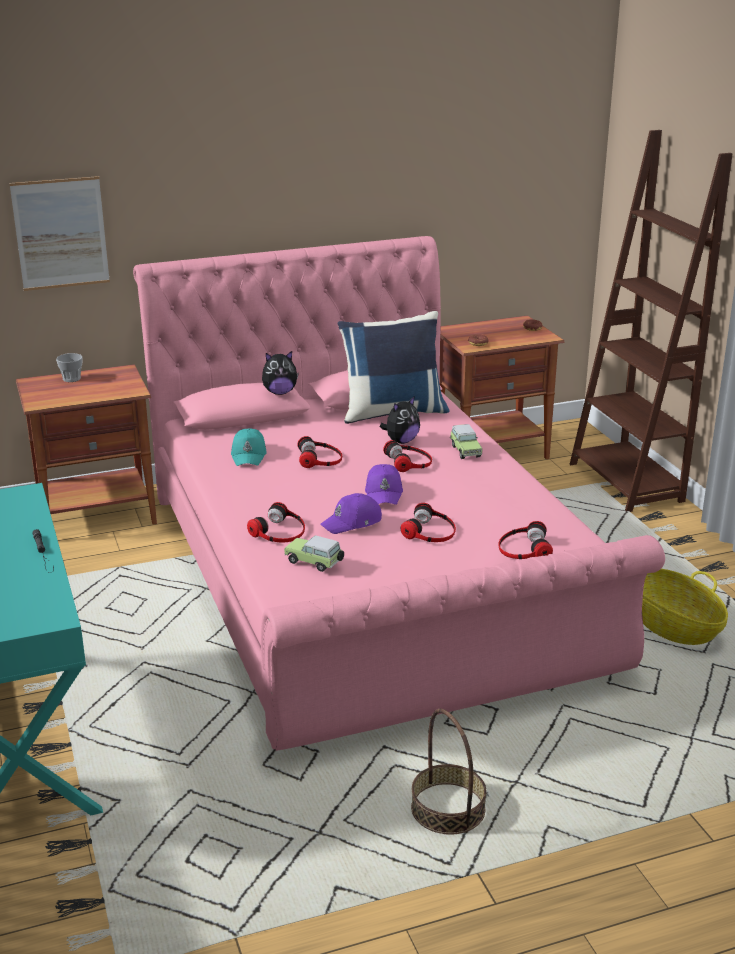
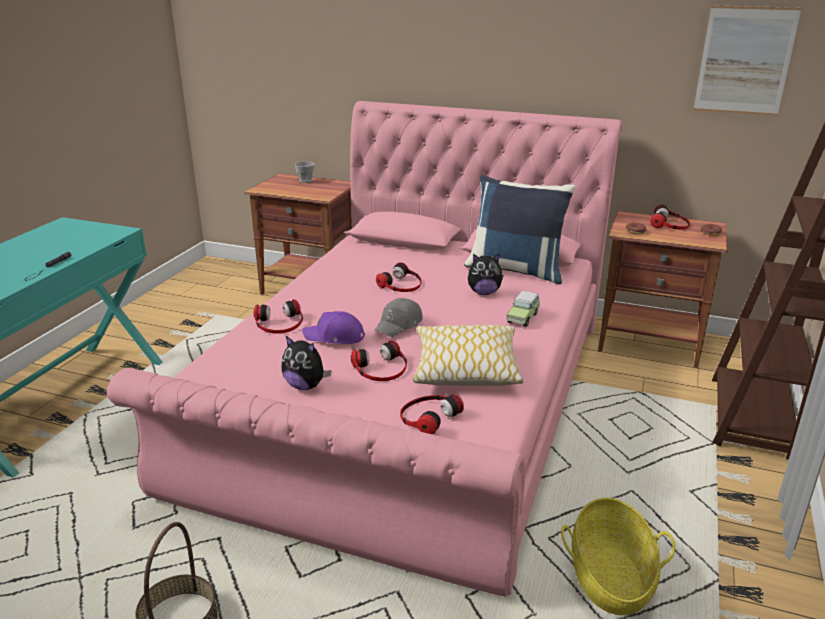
camera: 40 degrees right, 0 degrees up
(61, 233) = (314, 68): picture -> picture (744, 61)
(249, 455) = (361, 266): turquoise cap -> none
(280, 392) = (427, 226): plush toy -> plush toy (305, 386)
(315, 563) = (256, 355): toy car -> none
(384, 492) = (399, 324): purple cap -> grey cap
(409, 462) = (461, 309): headphones -> headphones (670, 224)
(490, 505) = (465, 368): none -> pillow

